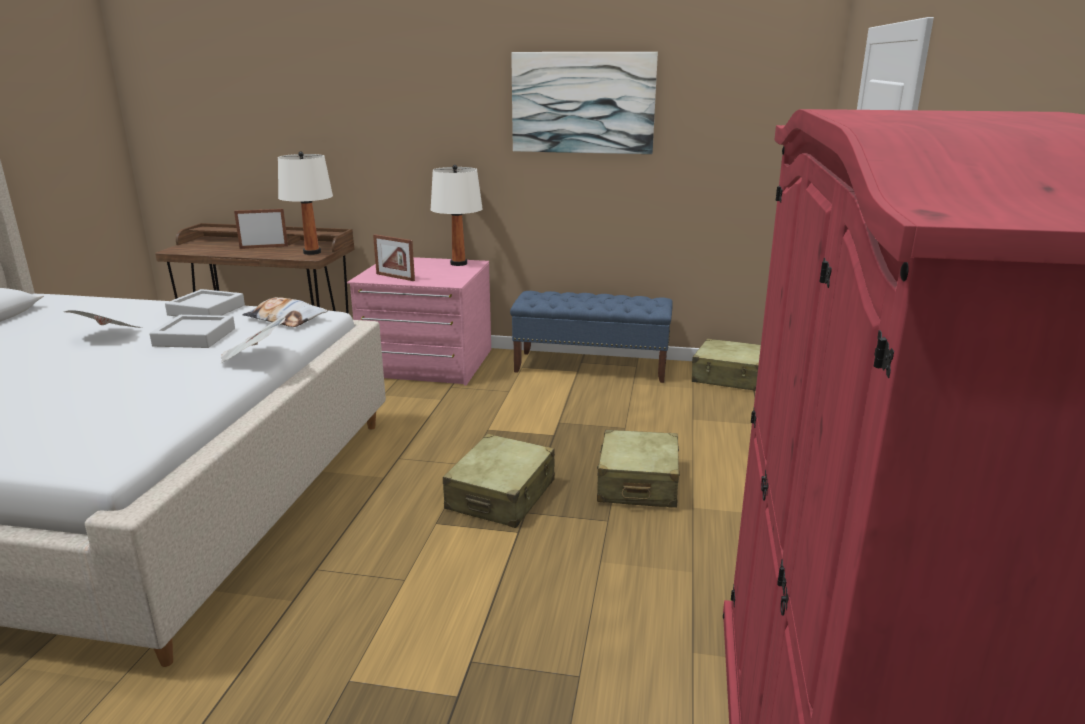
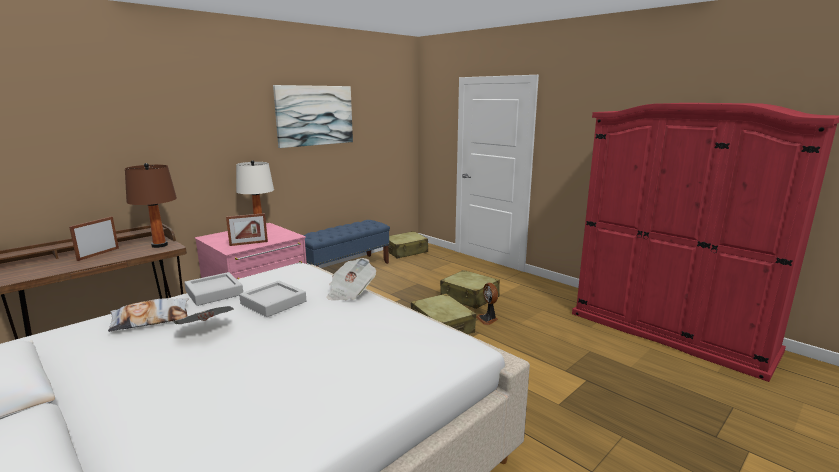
camera: 55 degrees left, 5 degrees down
(286, 319) = (288, 275): pillow -> pillow (151, 319)
(312, 252) = (159, 245): white table lamp -> brown table lamp
(576, 526) = (488, 319): none -> fan

